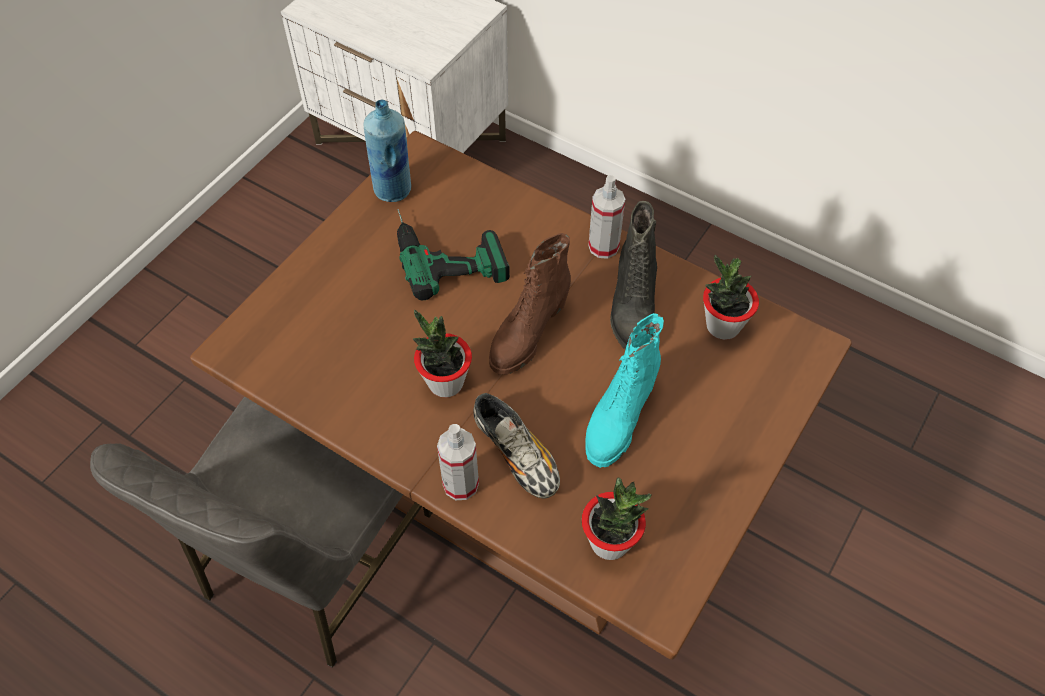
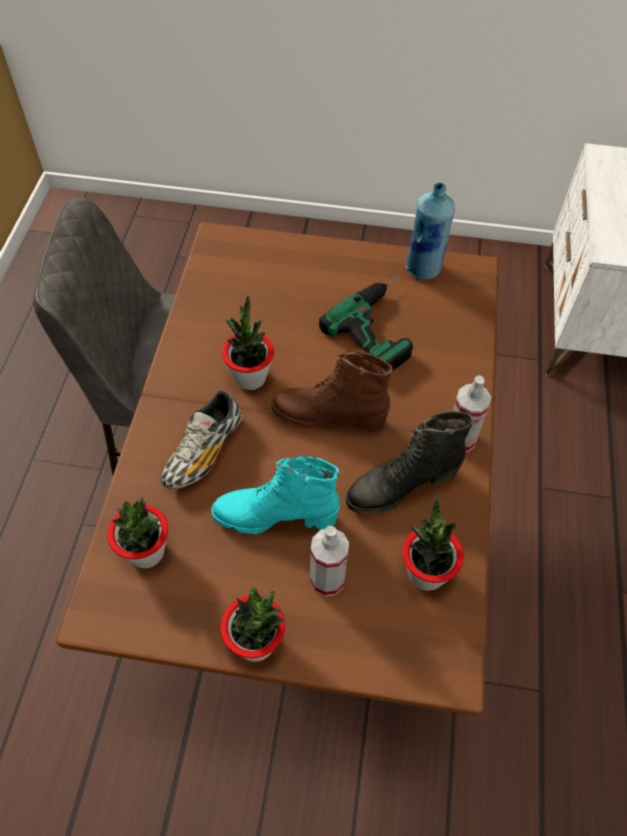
camera: 65 degrees right, 0 degrees up
(460, 484) = (160, 423): spray bottle -> spray bottle (327, 579)
(739, 477) = (256, 643): none -> potted plant

